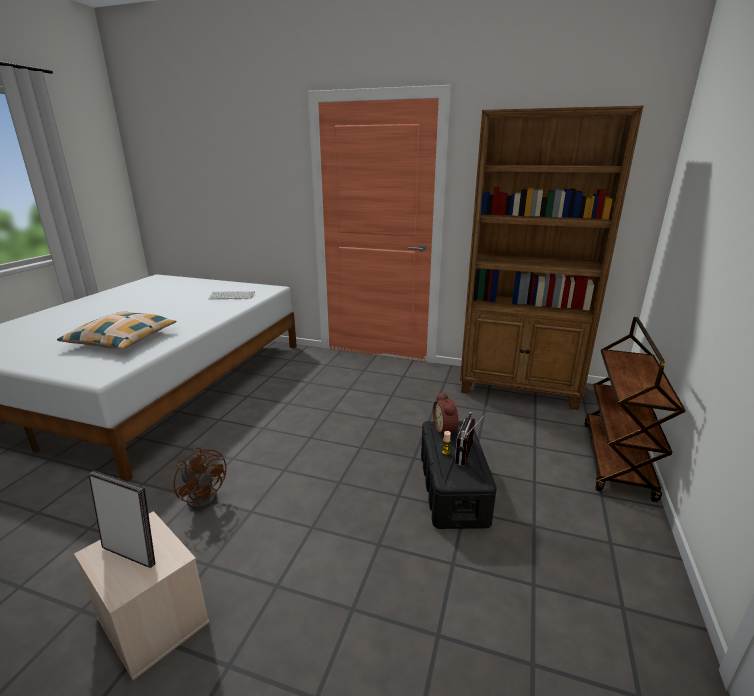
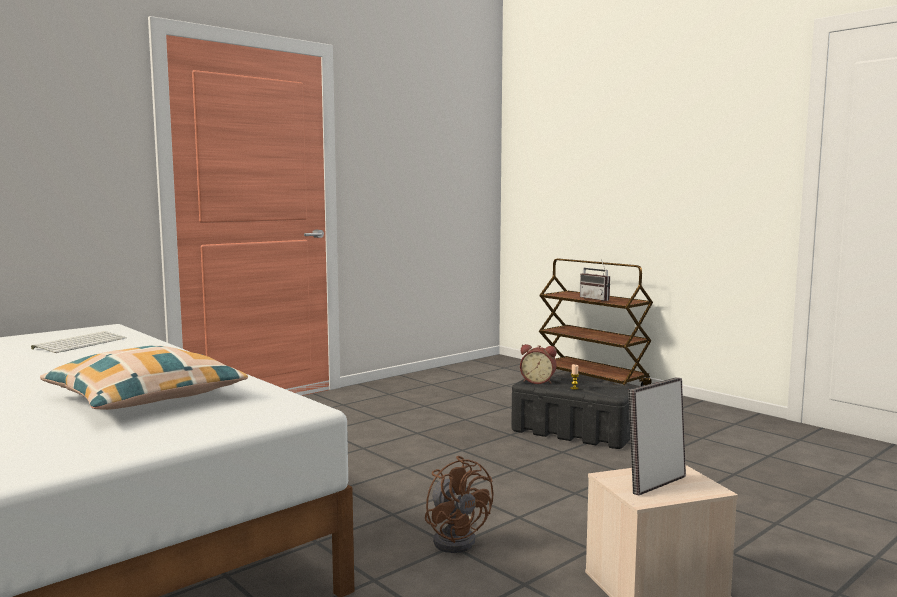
camera: 60 degrees left, 15 degrees down
(205, 495) = (457, 539): brown fan -> brown fan turned 75 degrees clockwise
(469, 455) = (586, 384): radio -> radio (597, 299)
(519, 389) = (450, 376): brown bookcase -> none

